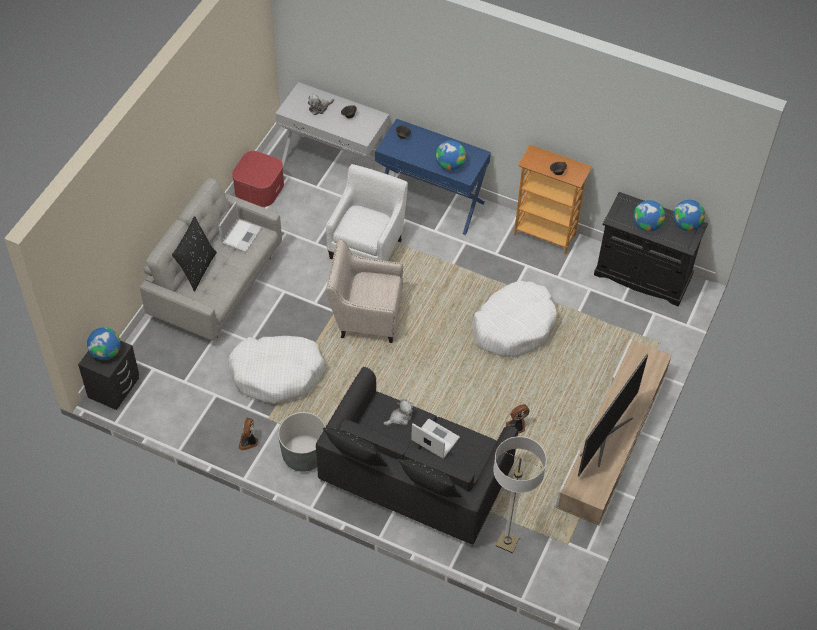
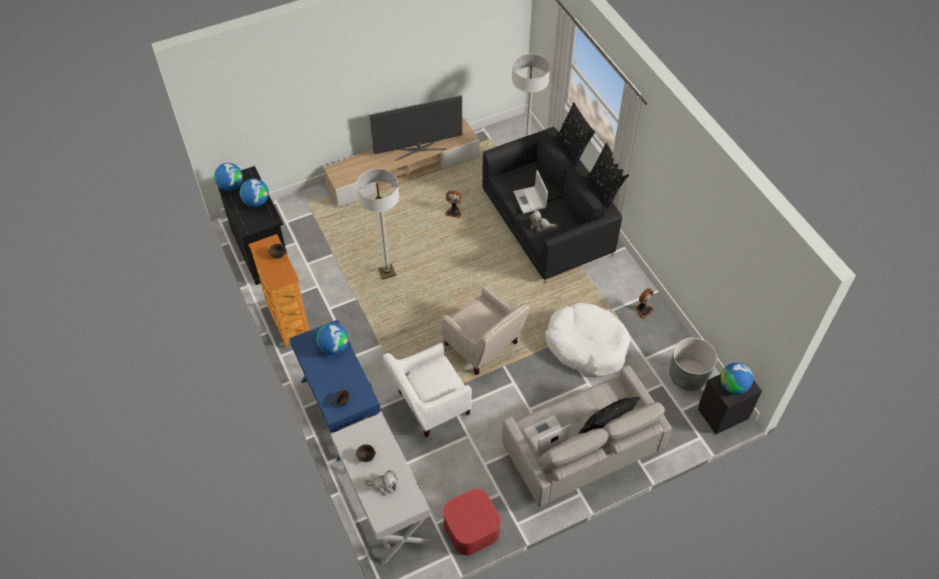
camera: 140 degrees left, 0 degrees up
(304, 455) = (610, 278): grey planter -> grey planter (688, 376)
(514, 326) = (387, 272): white dog bed -> floor lamp

